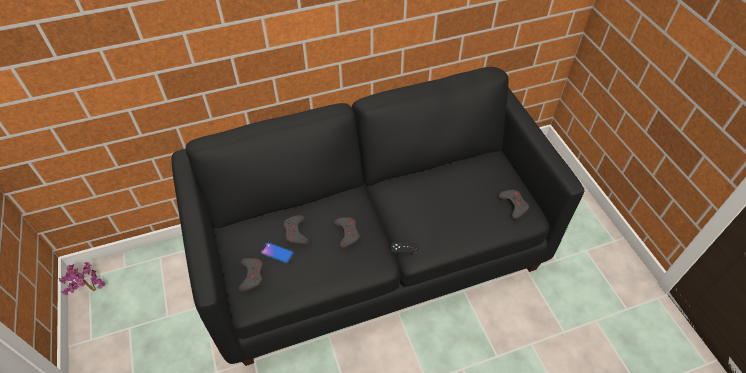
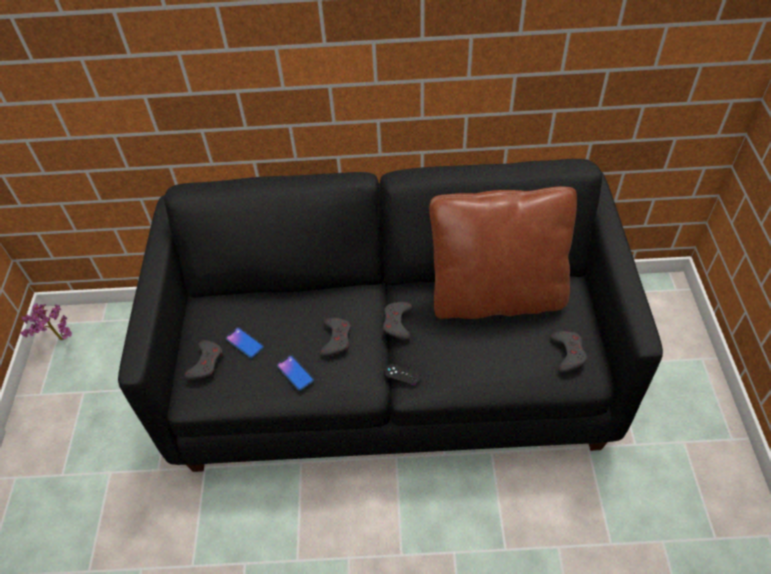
camera: 20 degrees right, 0 degrees up
(296, 232) = (276, 324): grey game controller -> grey game controller (397, 323)
(325, 266) = (295, 373): none -> phone
(450, 176) = (496, 296): none -> brown pillow

